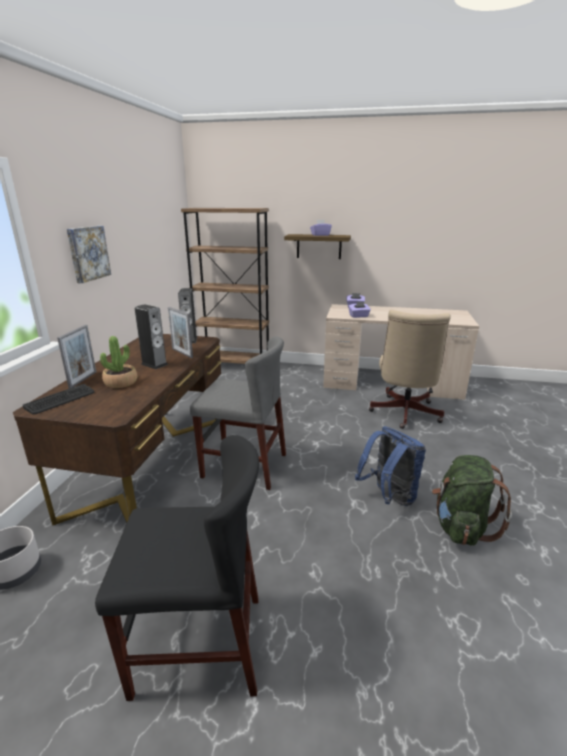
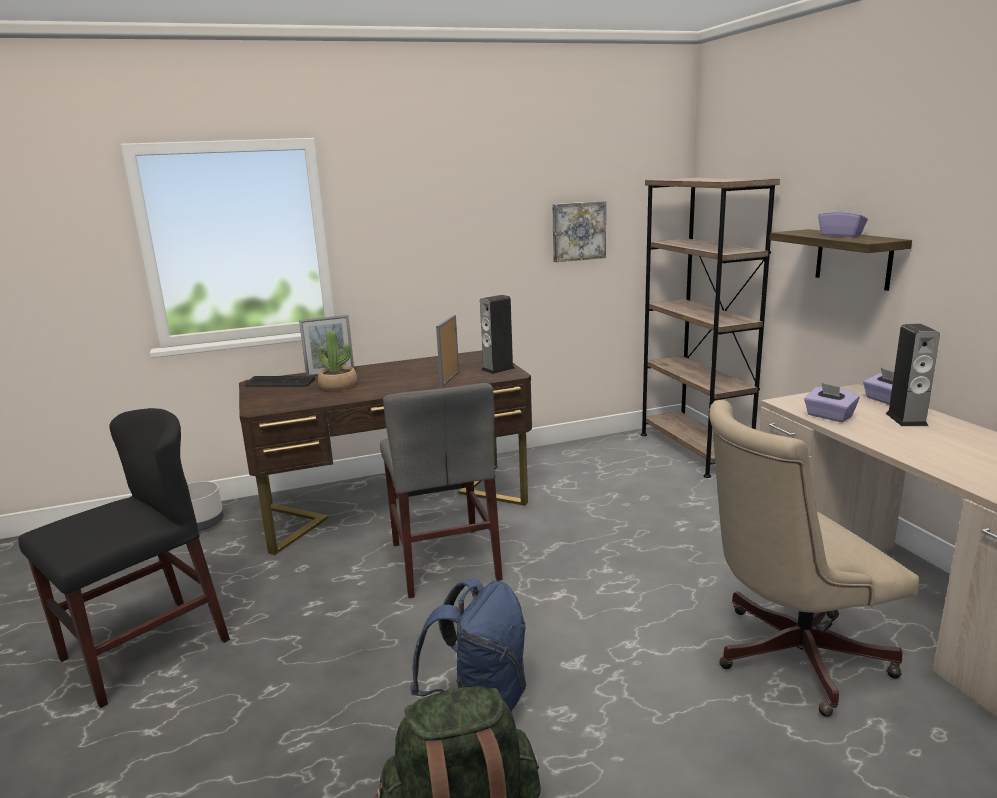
camera: 60 degrees right, 5 degrees down
(87, 253) = (420, 237): picture -> picture (578, 231)
(154, 364) = (400, 380): speaker -> speaker (906, 419)
(199, 644) = (145, 649): black chair -> black chair turned 105 degrees counterclockwise

